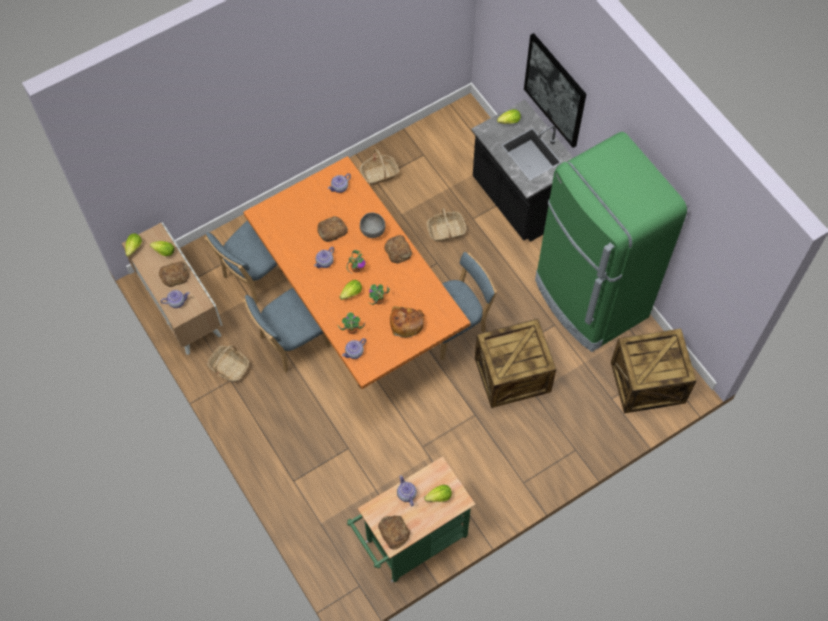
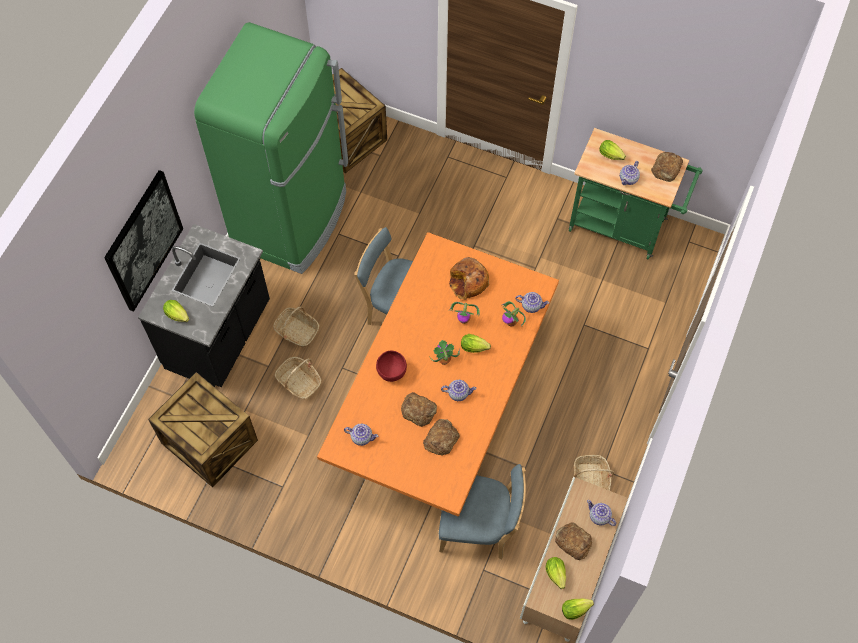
camera: 125 degrees left, 0 degrees up
(291, 343) = (523, 441): blue chair -> none
(372, 231) = (391, 372): grey bowl -> red bowl
(379, 174) = (271, 488): basket -> basket (297, 331)
(398, 251) = (397, 335): bread -> bread (441, 439)
(512, 374) = (413, 239): crate -> crate (208, 442)

